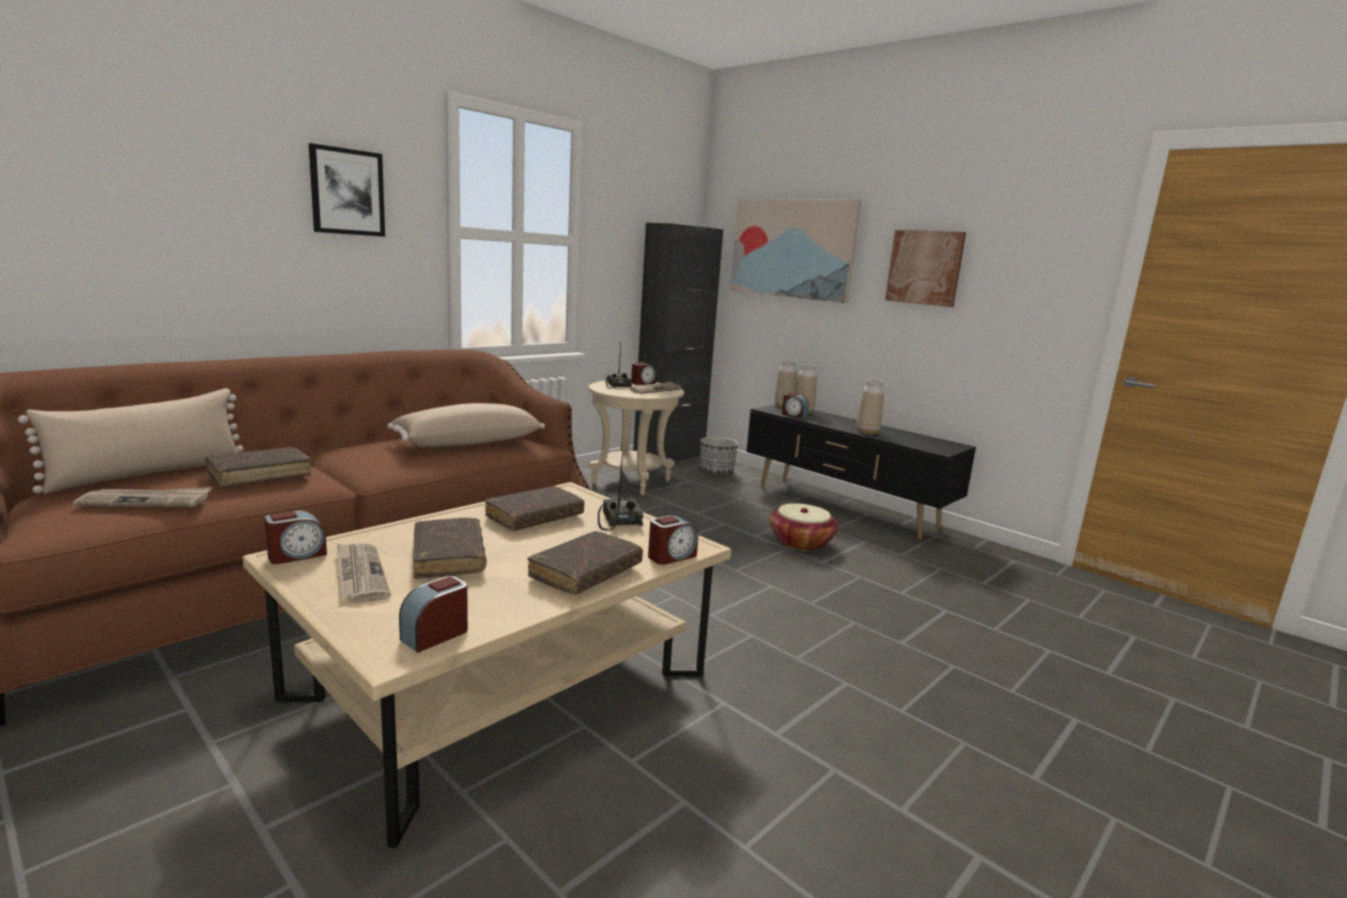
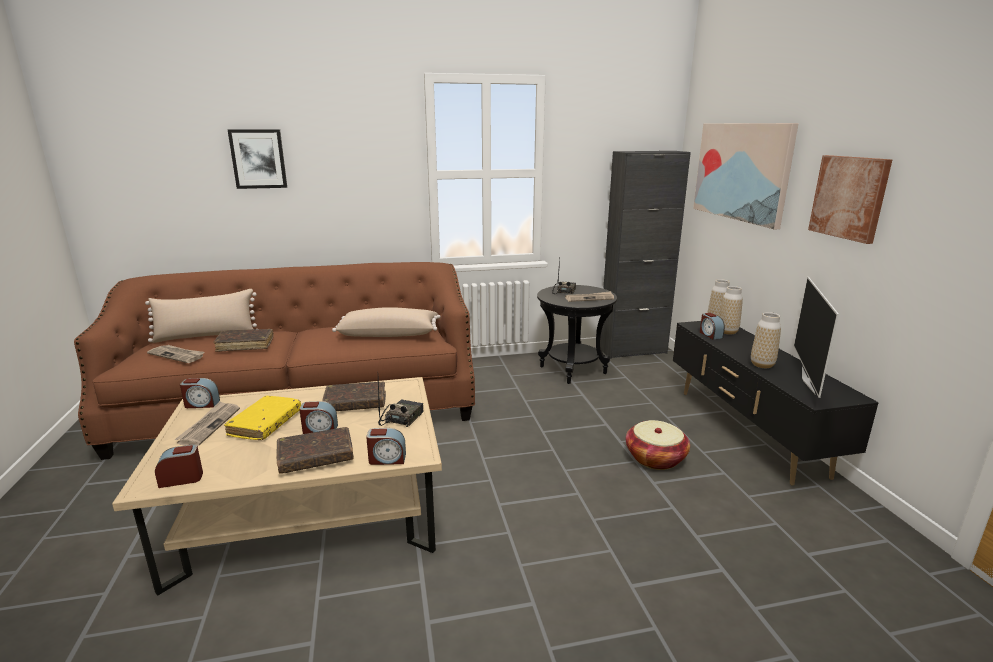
camera: 35 degrees right, 5 degrees up
(347, 192) = (353, 155): picture -> picture (258, 159)
(448, 557) = (265, 424): brown book -> yellow book
(631, 482) = (573, 370): beige side table -> black side table
(642, 383) = (591, 290): alarm clock -> alarm clock (320, 429)
(716, 471) = (659, 371): planter -> none
(915, 438) = (809, 380): none -> television

